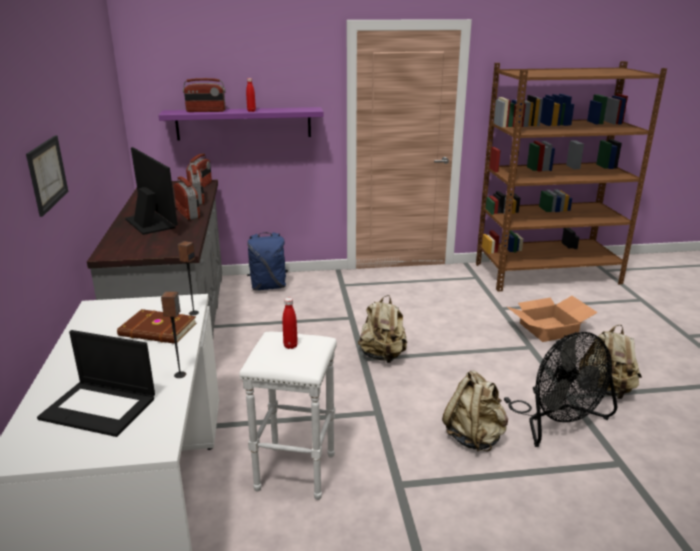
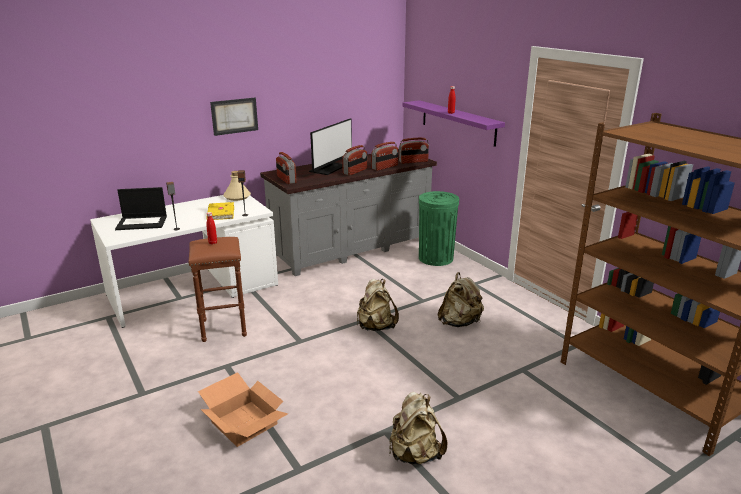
camera: 65 degrees right, 0 degrees up
(100, 408) = (142, 223): laptop -> laptop turned 90 degrees counterclockwise
(103, 309) = (237, 197): none -> beige bottle
(157, 330) = (220, 213): brown book -> yellow book
(206, 111) = (431, 106): radio -> radio (286, 180)
(268, 286) = (436, 258): blue backpack -> green trash can
(296, 473) = (222, 328): white stool -> brown stool
(474, 437) = (294, 387): beige backpack -> beige backpack (459, 322)
(548, 328) = (509, 405): cardboard box -> cardboard box (245, 423)
(555, 422) = (339, 426): black fan -> none

